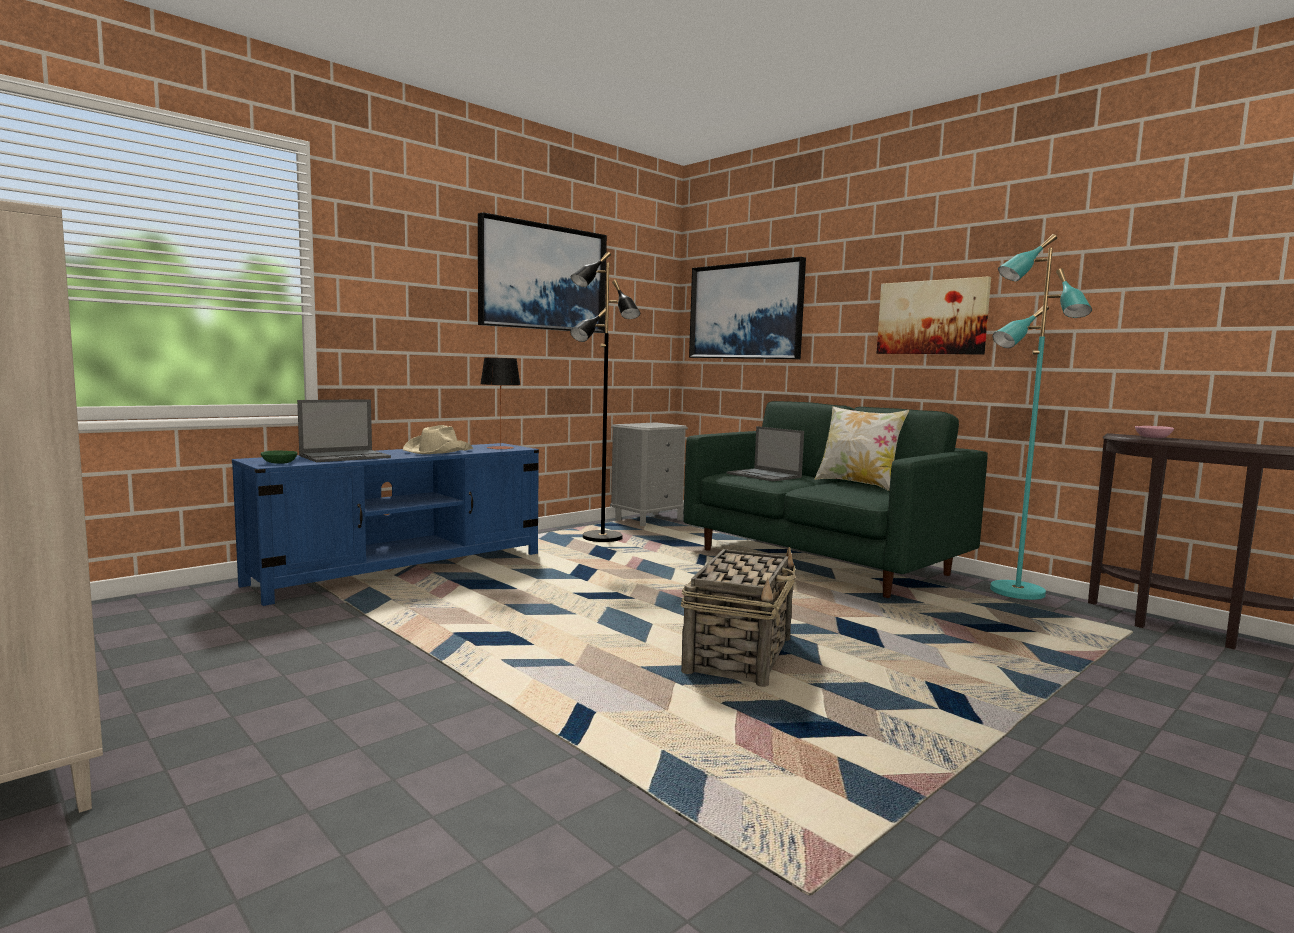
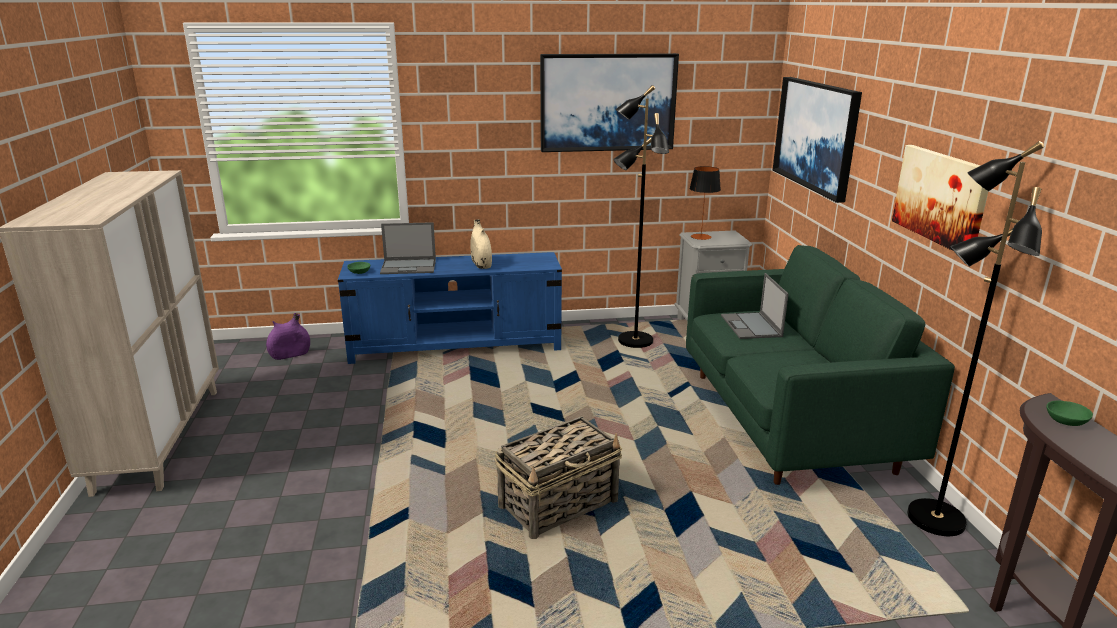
camera: 35 degrees right, 15 degrees up
(143, 613) = (290, 355): none -> purple vase
(438, 451) = (481, 264): beige hat -> beige vase
(500, 448) = (534, 263): table lamp -> table lamp (701, 237)
(857, 484) = (820, 360): pillow -> none
(1016, 592) = (933, 519): turquoise floor lamp -> black floor lamp
(1151, 437) = (1065, 420): pink bowl -> green bowl

